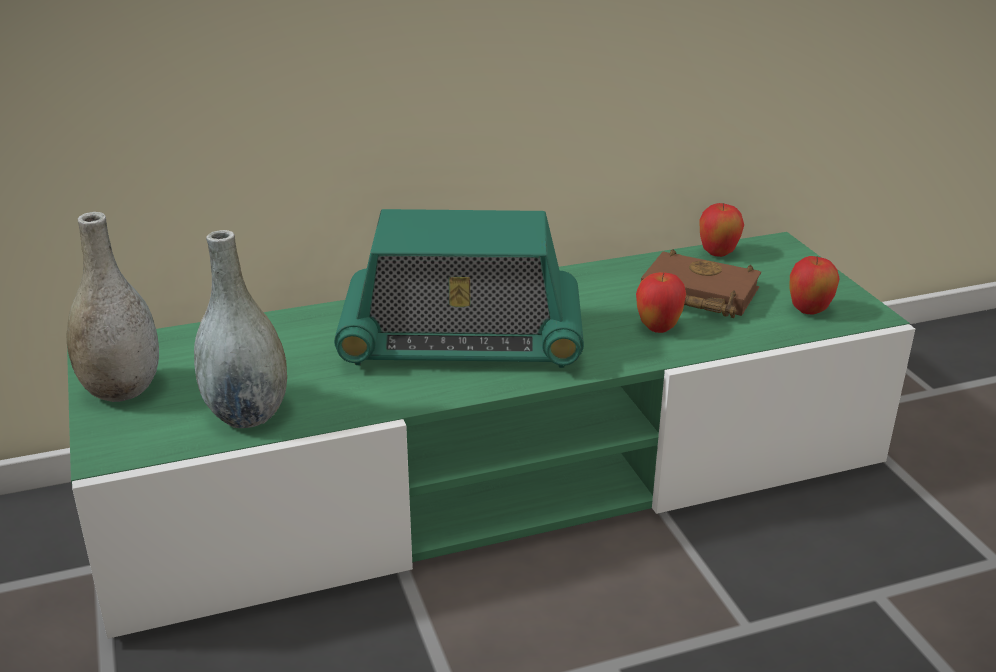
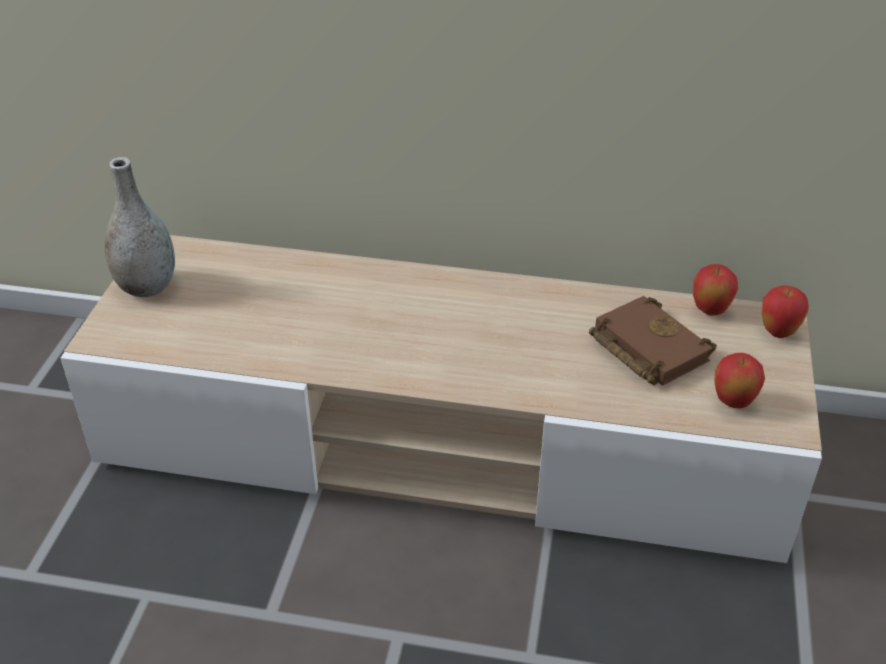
camera: 30 degrees right, 10 degrees up
(247, 414) = (206, 339): grey vase -> none
(461, 340) = (409, 327): radio -> none
(497, 479) = (443, 442): green tv stand -> beige tv stand
(658, 328) = (578, 371): apple -> apple (778, 332)

